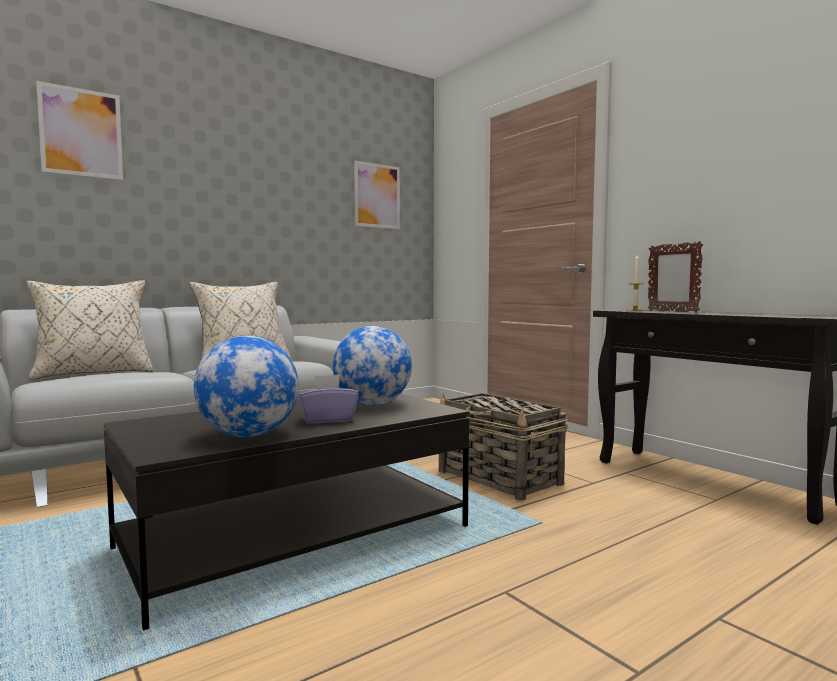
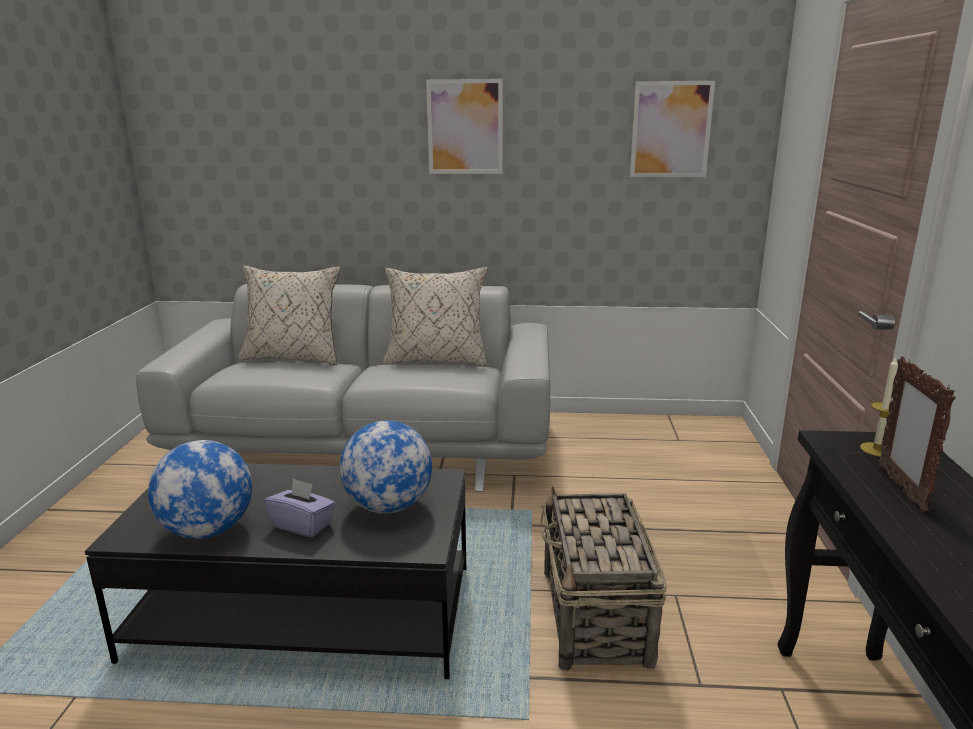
camera: 40 degrees right, 15 degrees up
(81, 132) = (302, 99): picture -> picture (465, 127)

